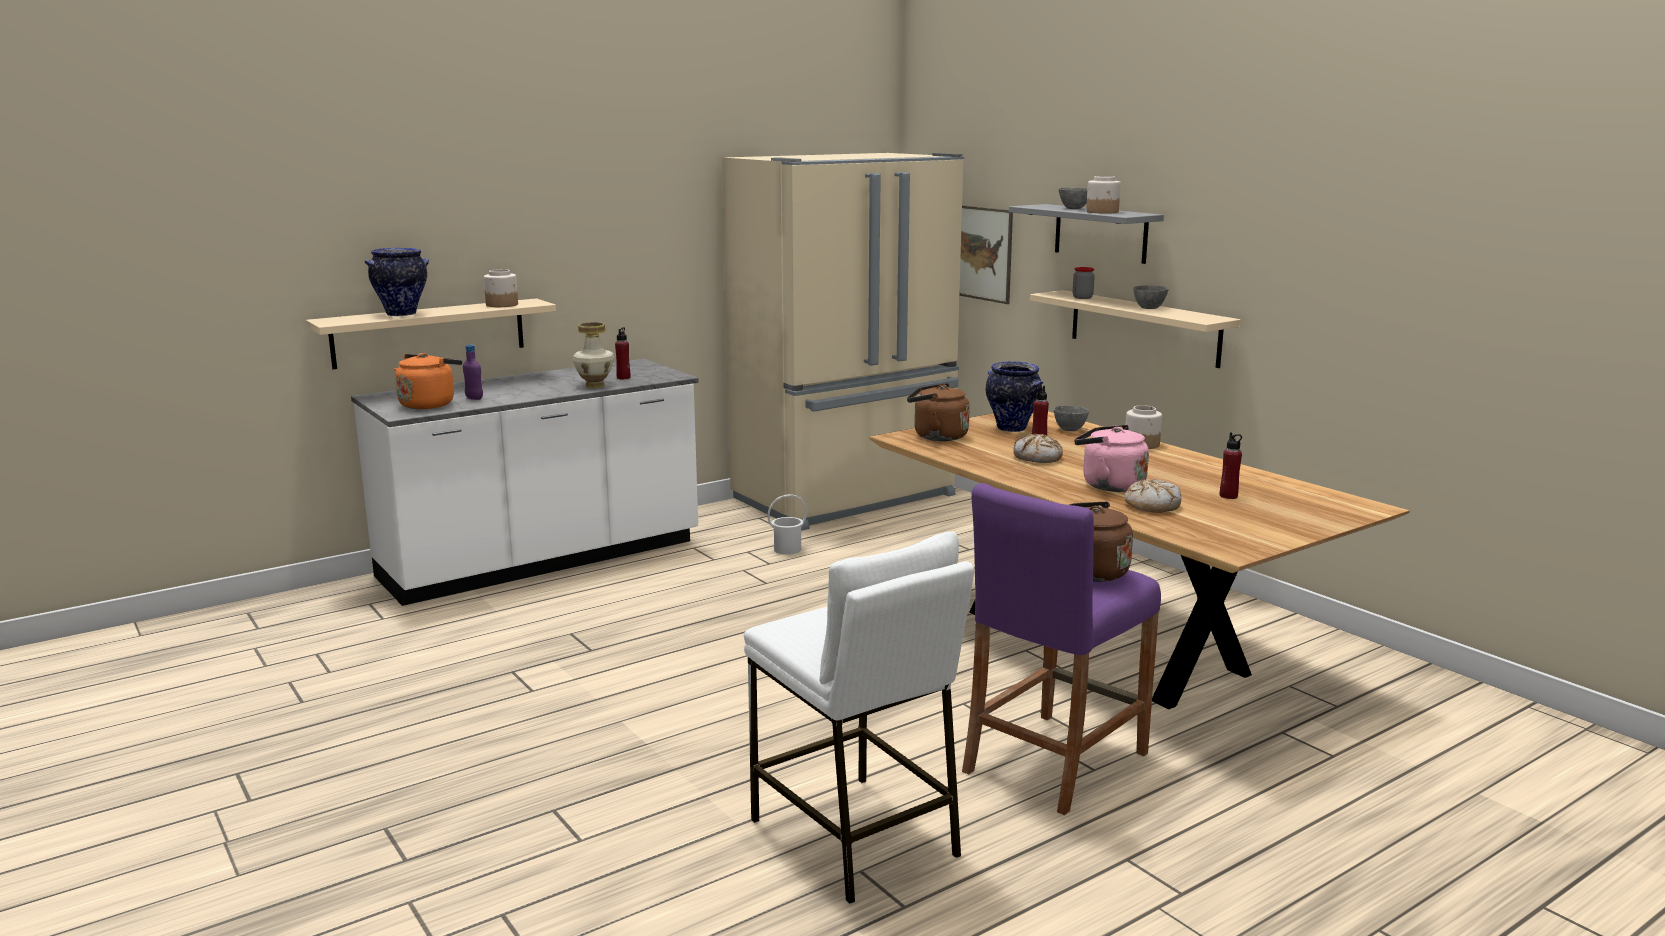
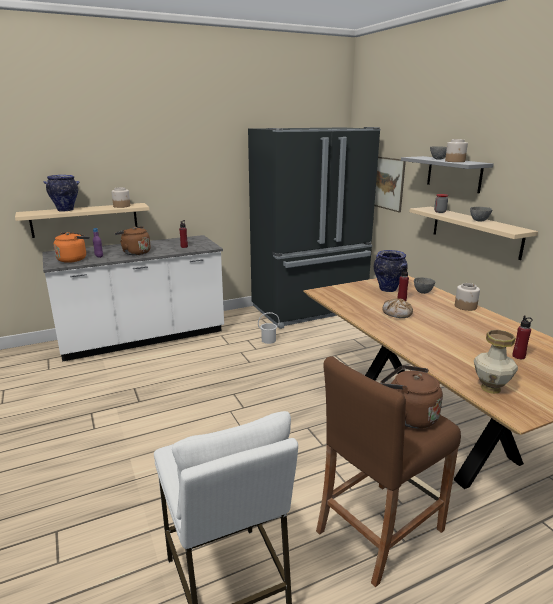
camera: 10 degrees right, 5 degrees up
(595, 385) = (166, 251): vase -> vase (490, 388)
(847, 498) = (310, 309): beige fridge -> black fridge
(936, 436) = (341, 293): brown kettle -> brown kettle (135, 253)
(1054, 761) = (379, 530): purple stool -> brown stool
(1109, 485) = (437, 340): pink kettle -> none
(1152, 505) = (463, 361): bread -> none

